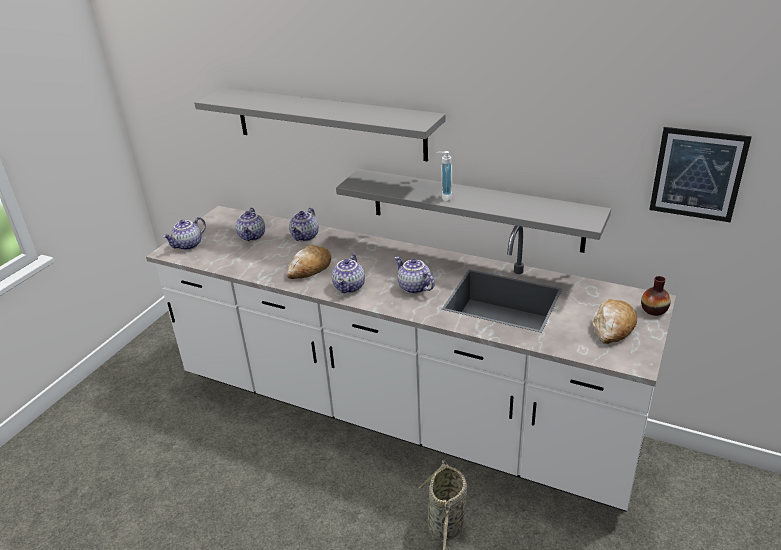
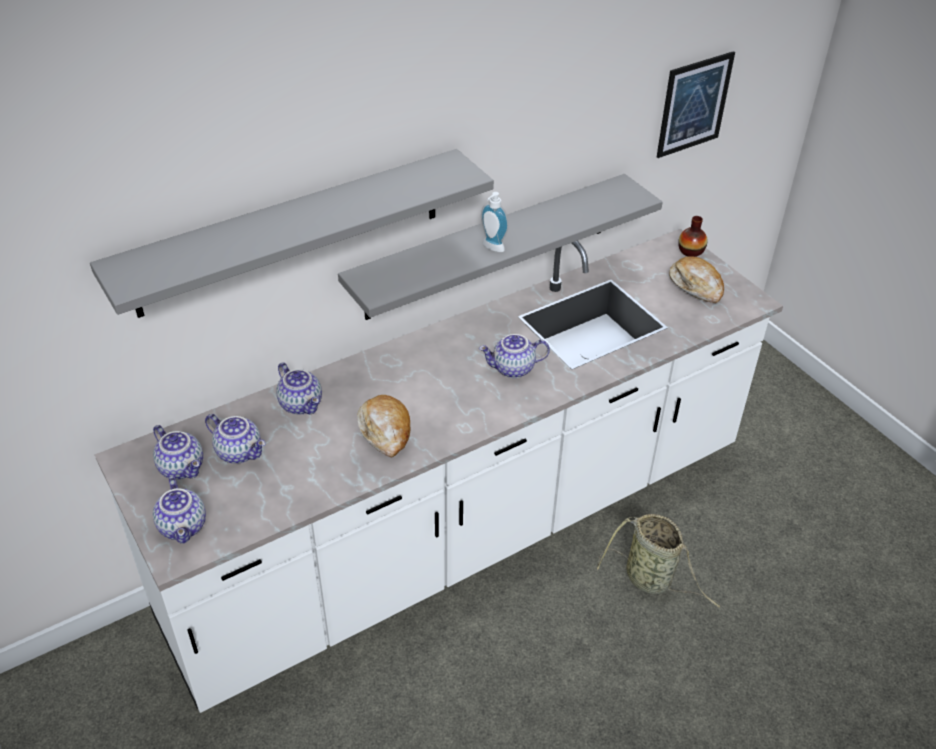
camera: 60 degrees left, 10 degrees up
(350, 287) = (463, 415): teapot -> teapot (183, 467)

